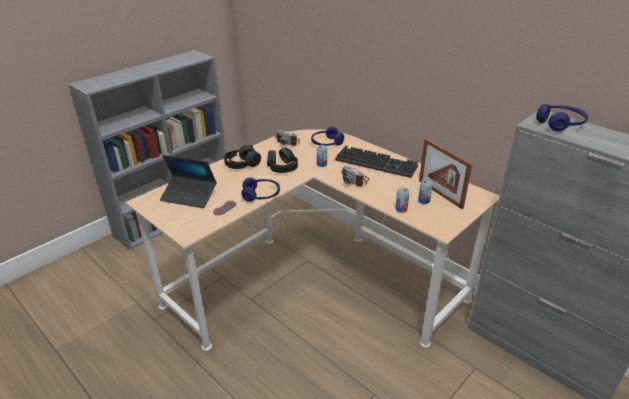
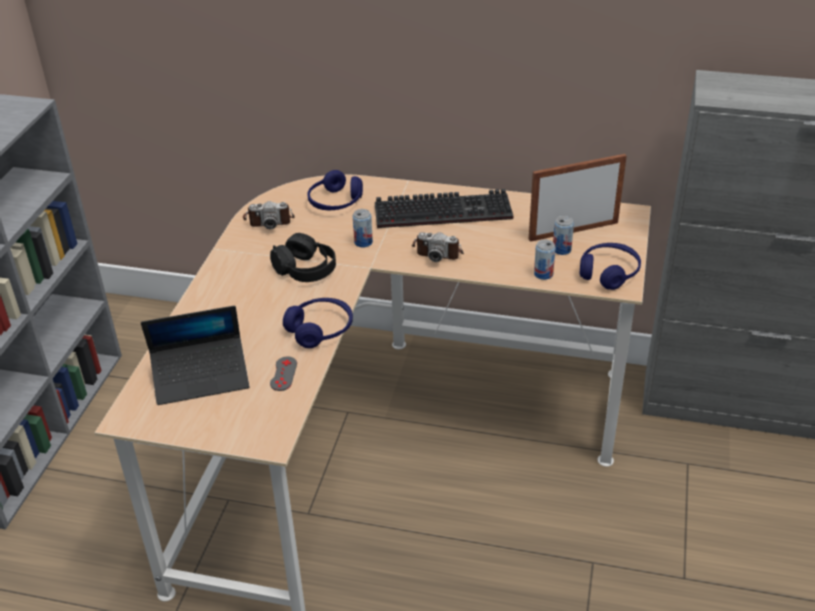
camera: 30 degrees left, 5 degrees up
(242, 164) = (232, 287): black headphones -> none
(440, 194) = (573, 231): picture frame -> picture frame turned 135 degrees clockwise
(560, 124) = (741, 87): blue headphones -> blue headphones (608, 273)

